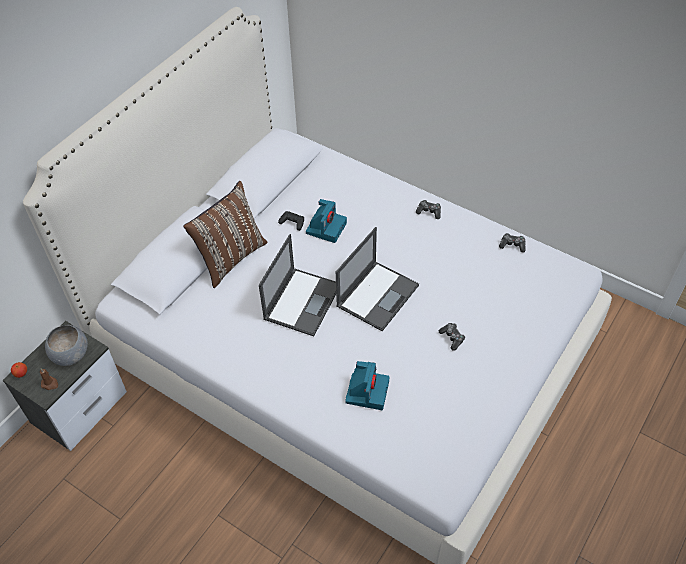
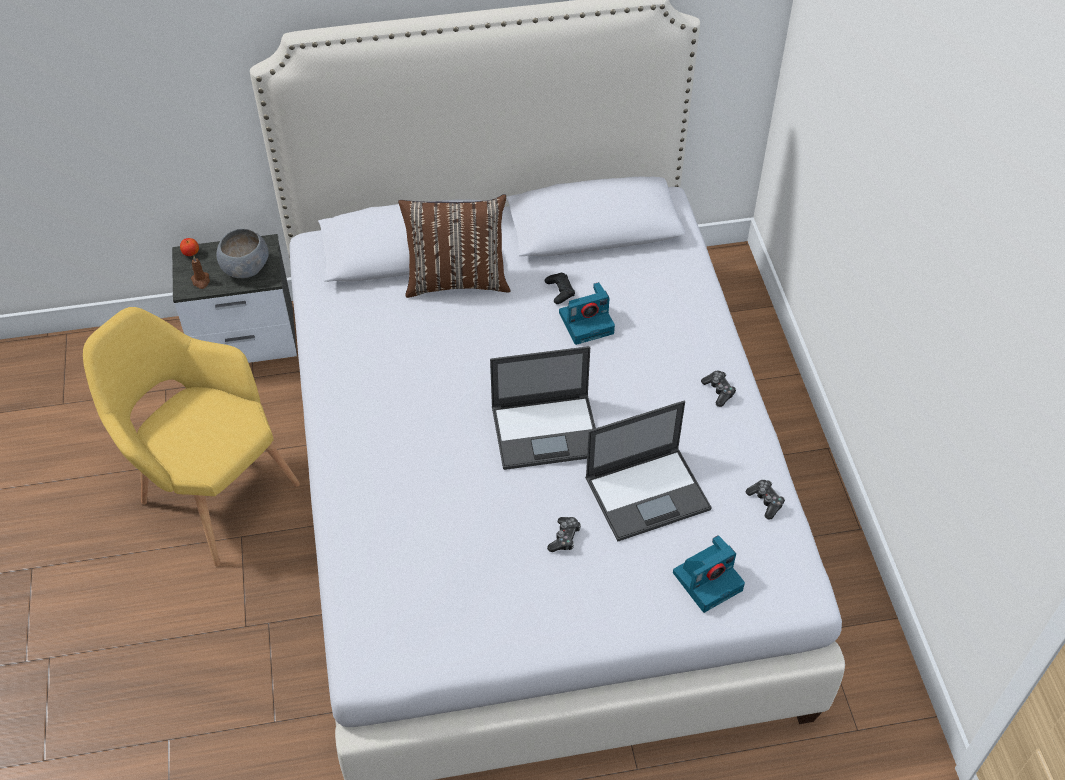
camera: 45 degrees right, 0 degrees up
(167, 508) = (210, 491): none -> yellow armchair
(302, 301) = (468, 376): laptop -> laptop (648, 493)
(367, 391) = (413, 512): camera -> camera (708, 580)

